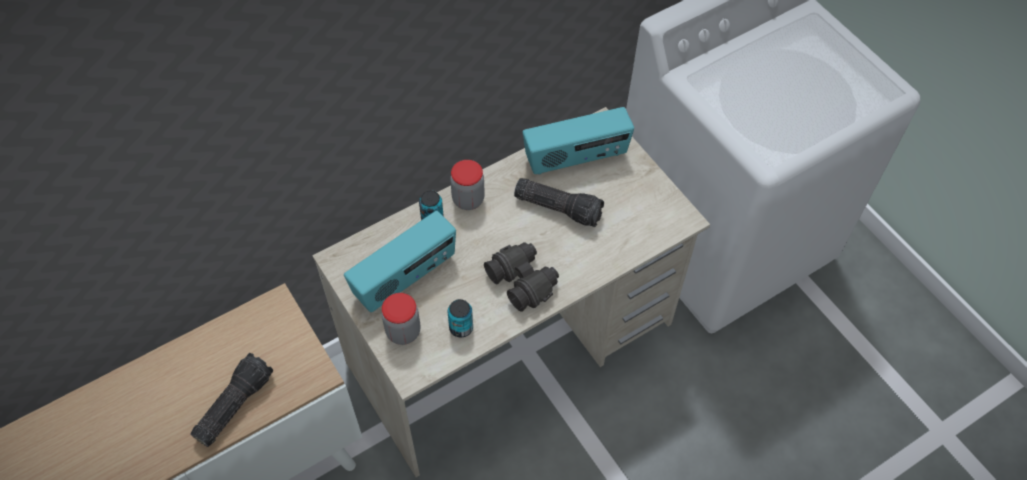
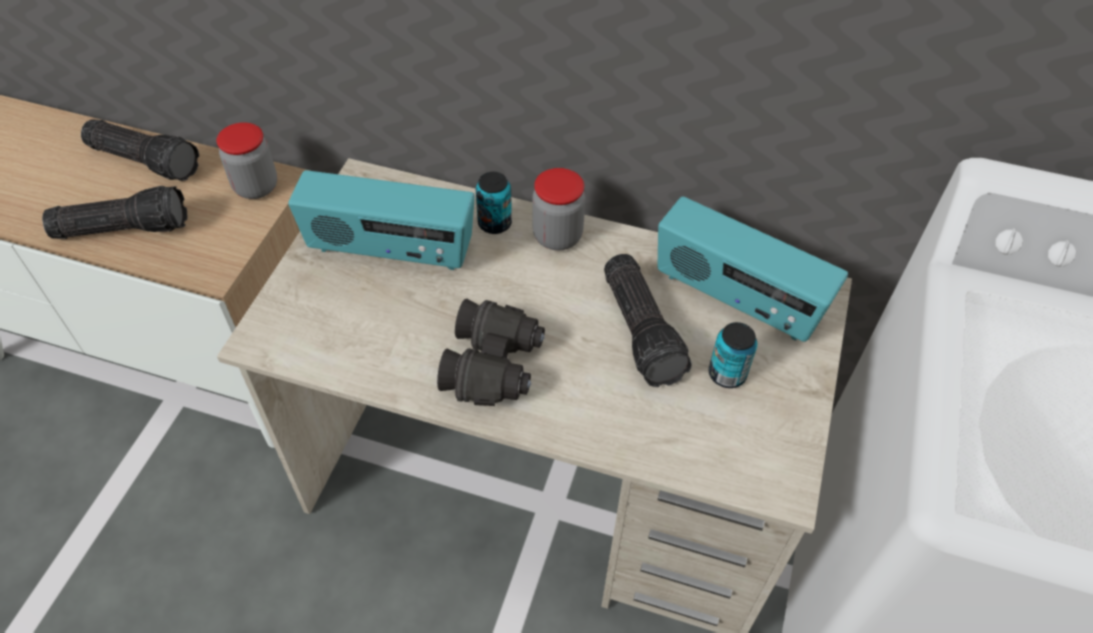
camera: 50 degrees right, 5 degrees down
(183, 363) = (146, 160): none -> flashlight
(403, 331) = (313, 296): jar -> jar (256, 187)
(461, 327) = (366, 347): can -> can (727, 374)

